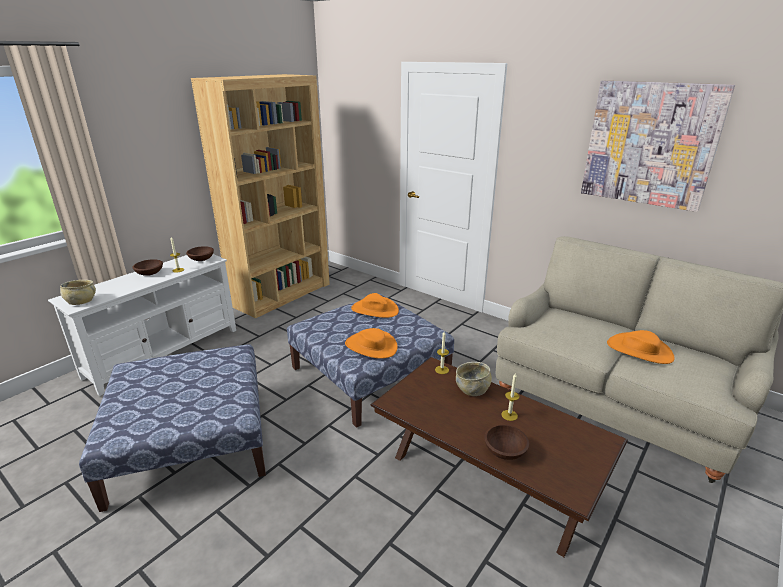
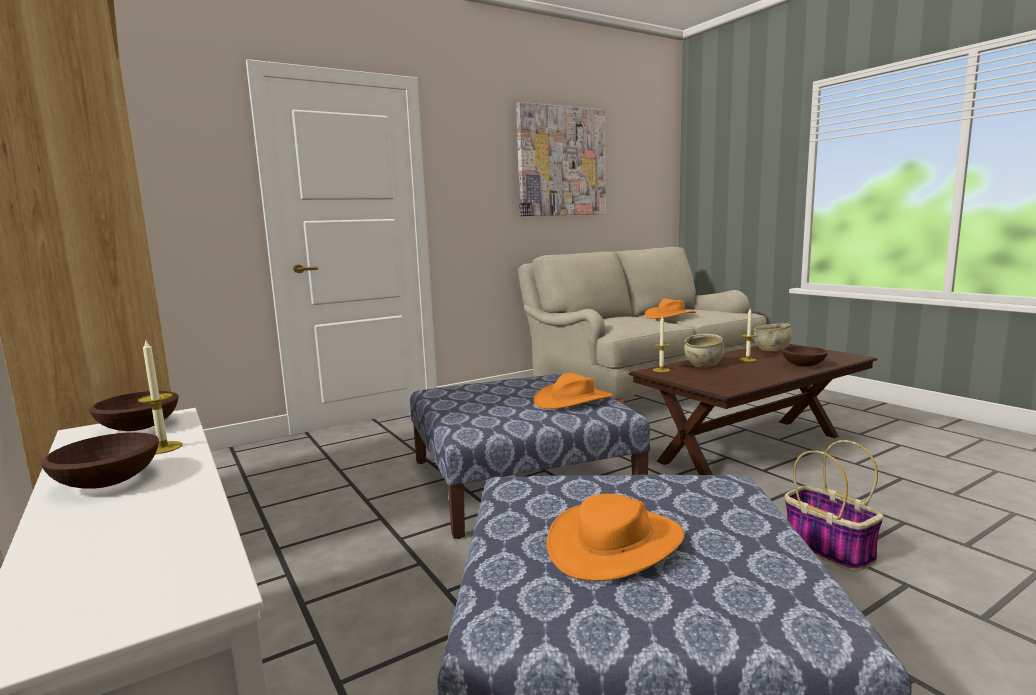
camera: 70 degrees left, 15 degrees down
(81, 301) = (164, 584): beige bowl -> beige bowl (772, 350)
(308, 518) = (826, 548): none -> basket
(374, 310) = (469, 393): orange hat -> orange hat (616, 544)

